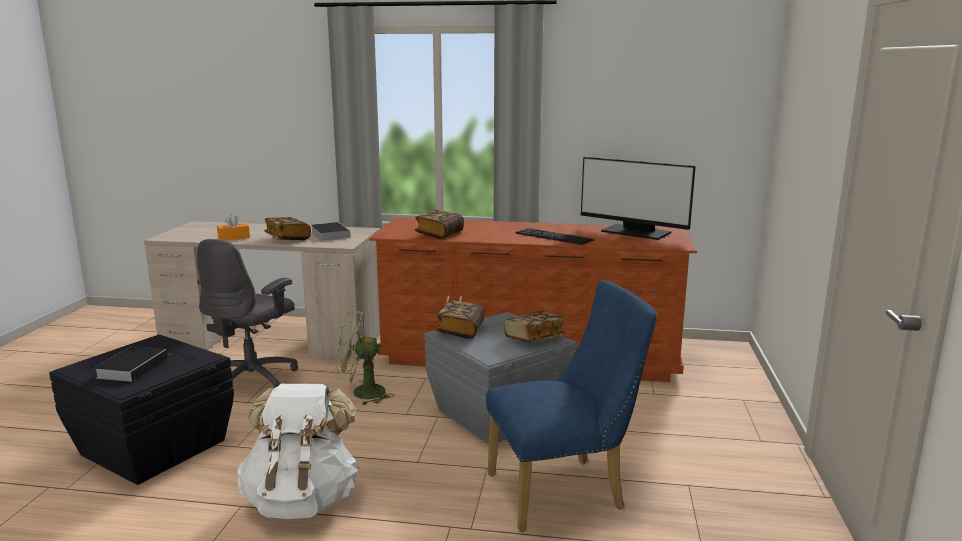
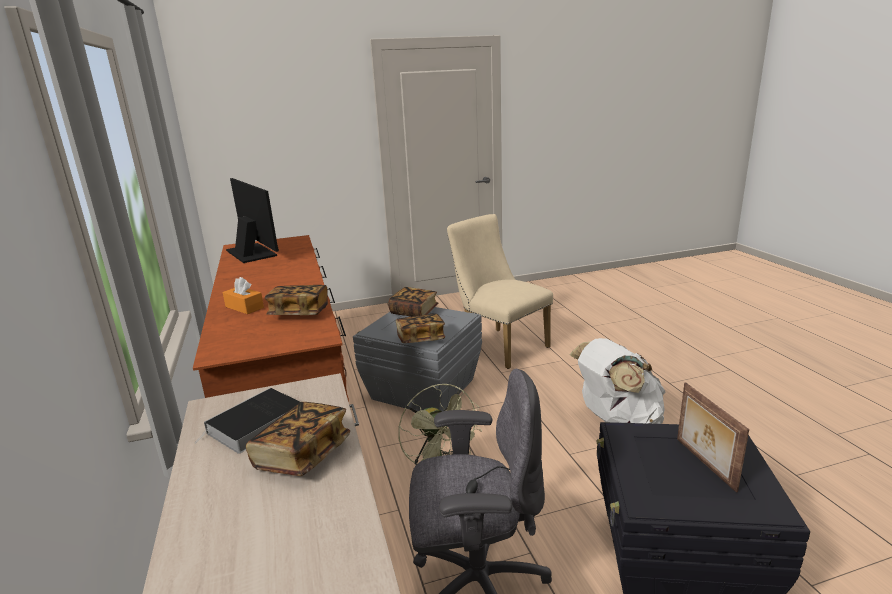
camera: 115 degrees left, 5 degrees up
(133, 367) = (703, 464): book -> picture frame
(234, 238) = (326, 531): orange tissue box -> orange tissue box (244, 307)
(553, 236) = (284, 271): keyboard -> none
(565, 492) = (499, 345): blue chair -> beige chair
(635, 232) = (252, 253): monitor -> monitor turned 45 degrees counterclockwise

